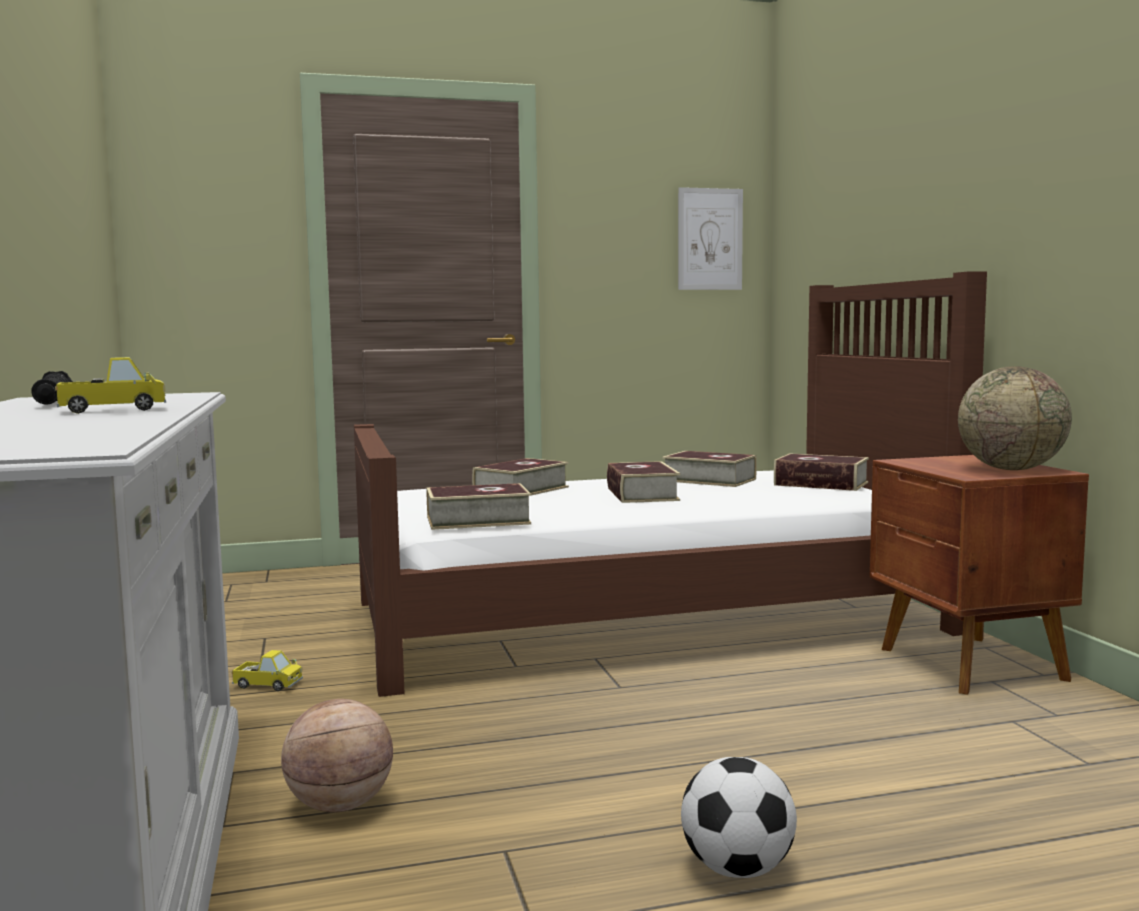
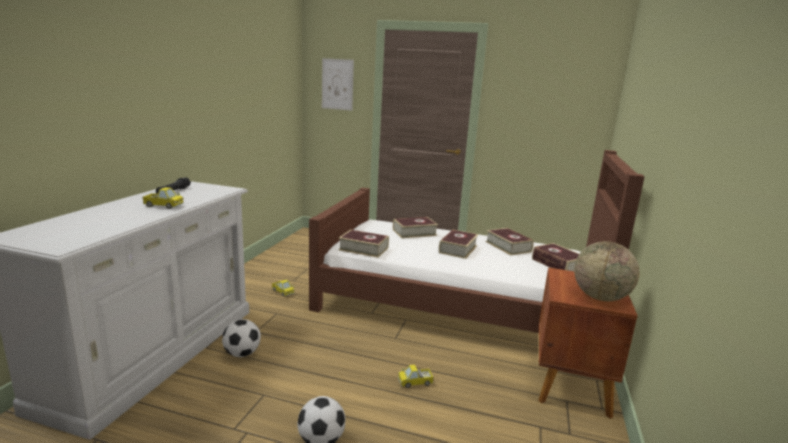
camera: 30 degrees right, 10 degrees up
(339, 806) = (242, 353): basketball -> football
(710, 239) = (577, 109): picture -> picture (337, 84)
(754, 732) = (415, 382): none -> toy truck

